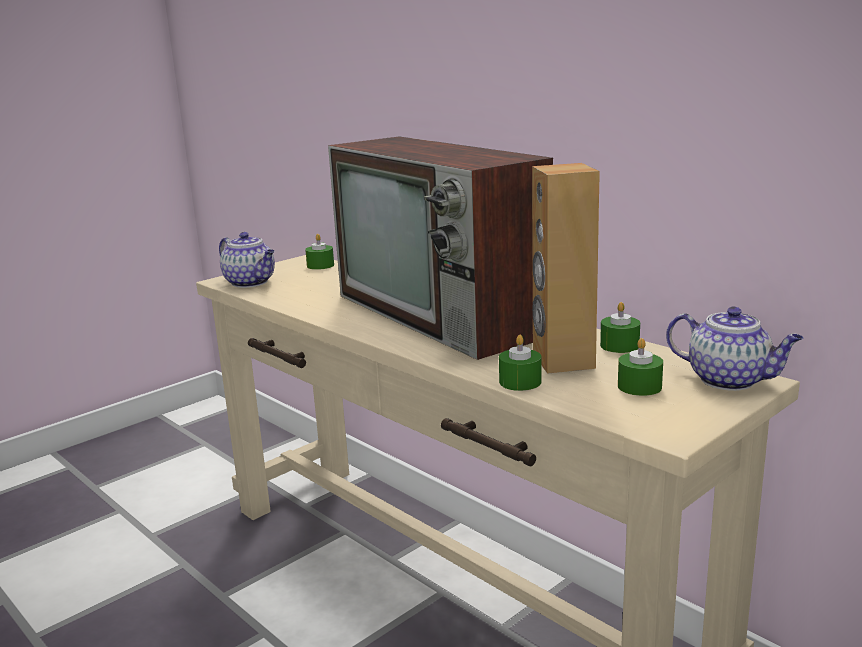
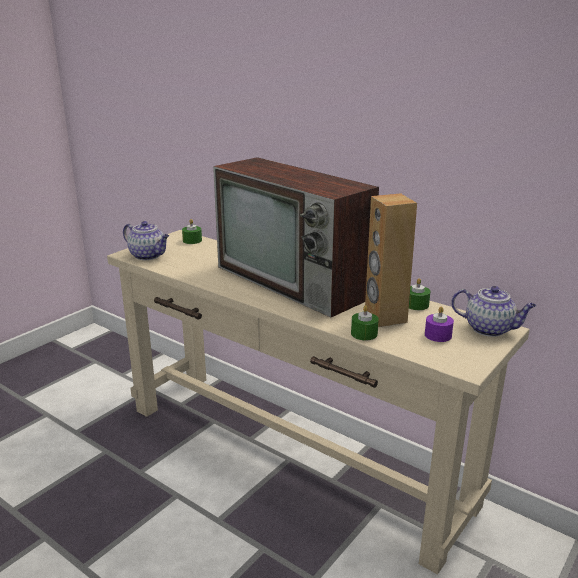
camera: 10 degrees left, 5 degrees up
(639, 386) = (438, 335): green candle -> purple candle

